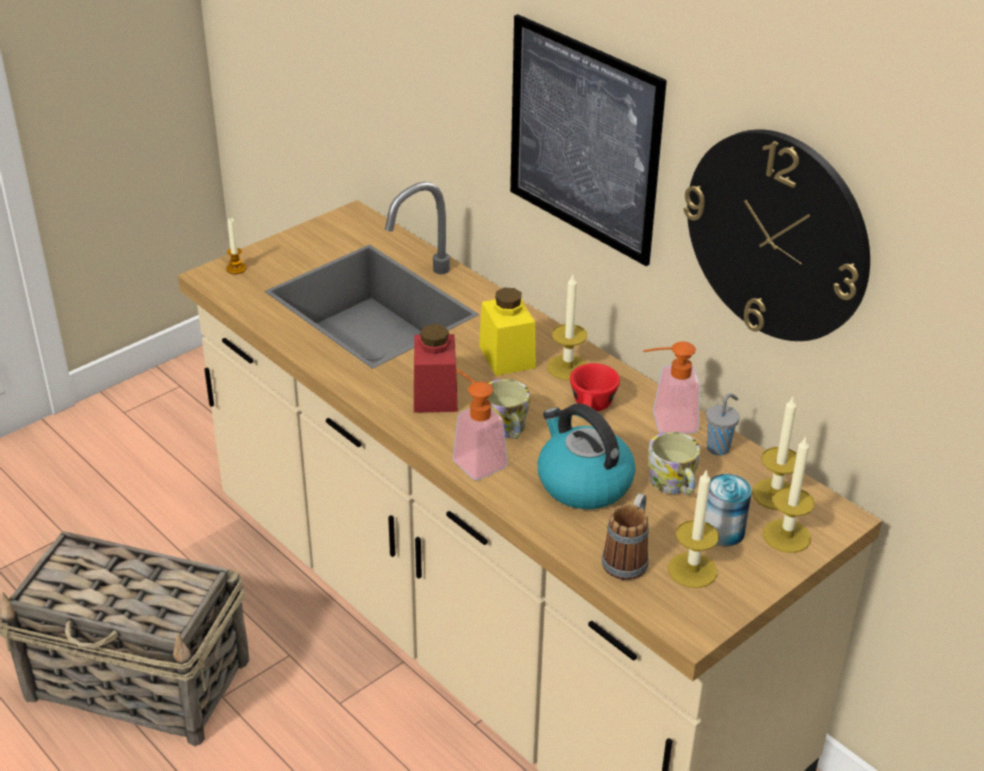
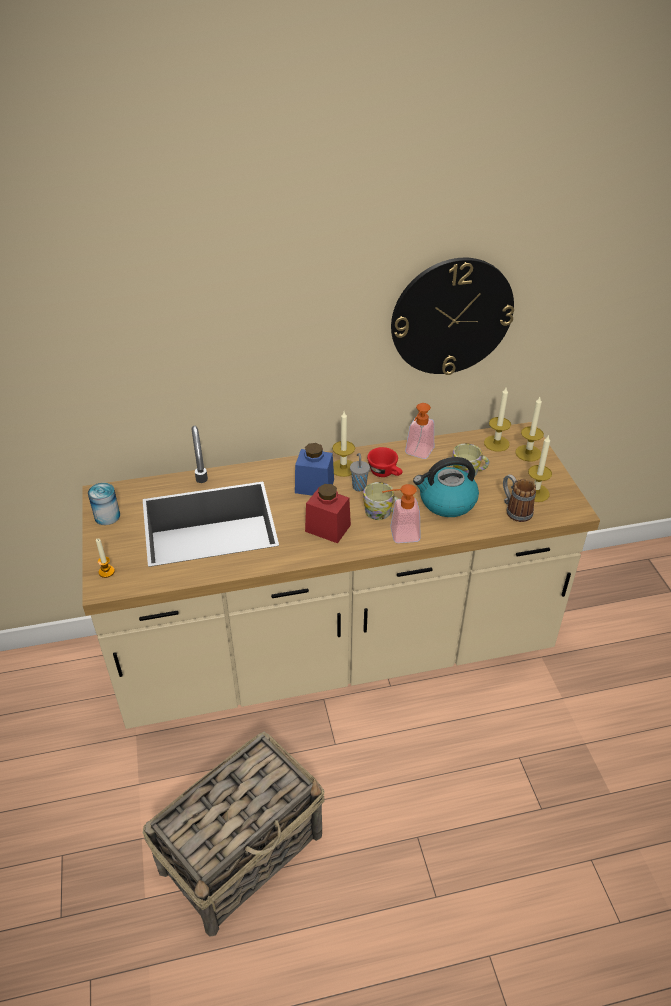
camera: 60 degrees left, 5 degrees up
(507, 356) = (314, 486): yellow jar -> blue jar
(583, 139) = (298, 335): picture -> none
(719, 448) = (450, 445): grey cup -> grey cup (359, 486)
(722, 531) = (513, 471): can -> can (107, 516)

